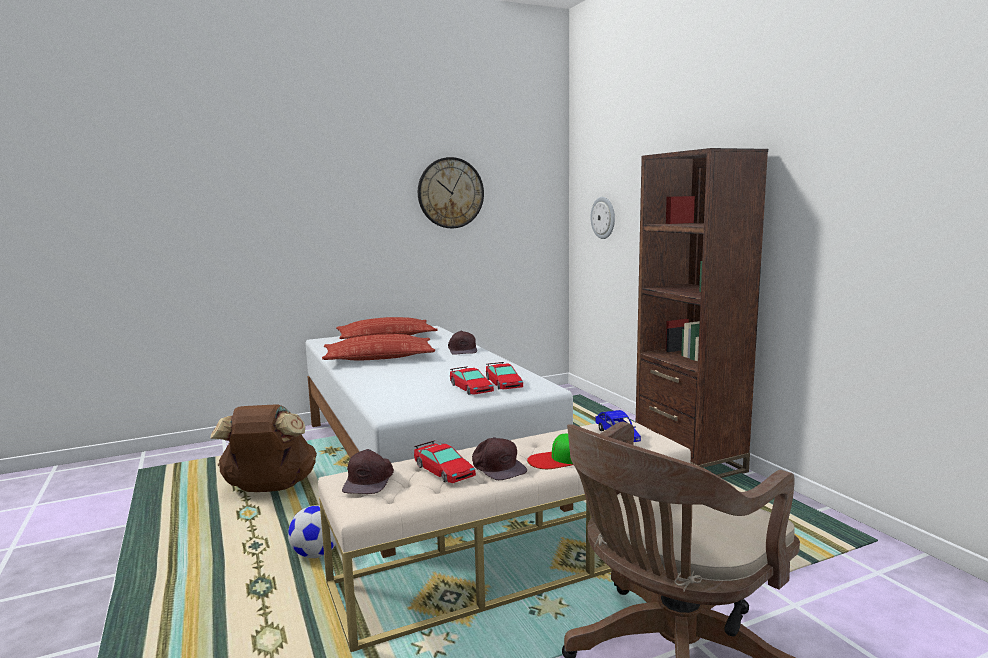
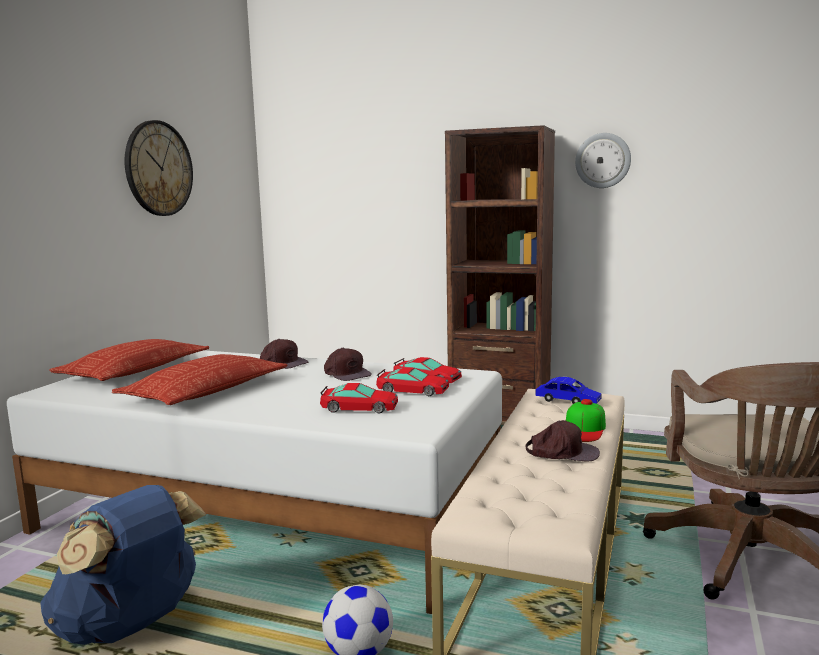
camera: 45 degrees left, 0 degrees up
(269, 488) = (131, 626): brown backpack -> blue backpack
(370, 480) = (503, 505): brown cap -> brown cap (346, 373)
(443, 471) = (534, 472): toy car -> toy car (359, 408)
(603, 218) = (325, 200): wall clock -> wall clock (603, 160)

